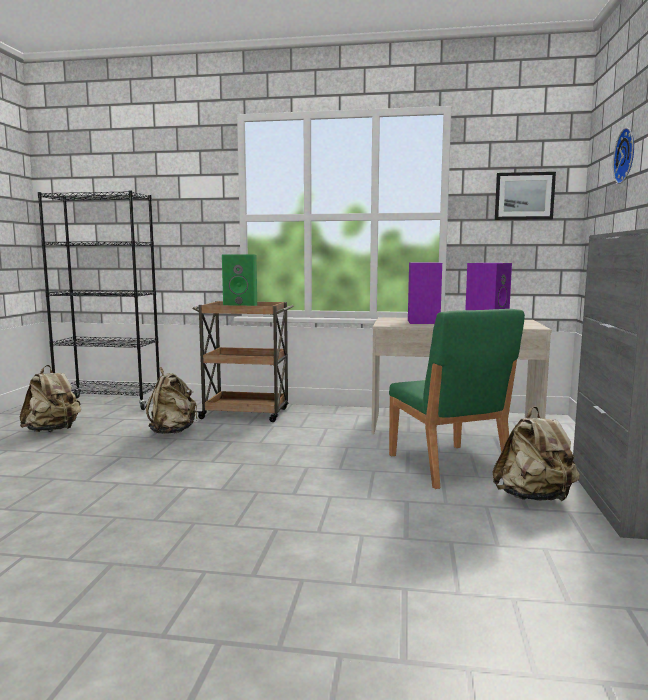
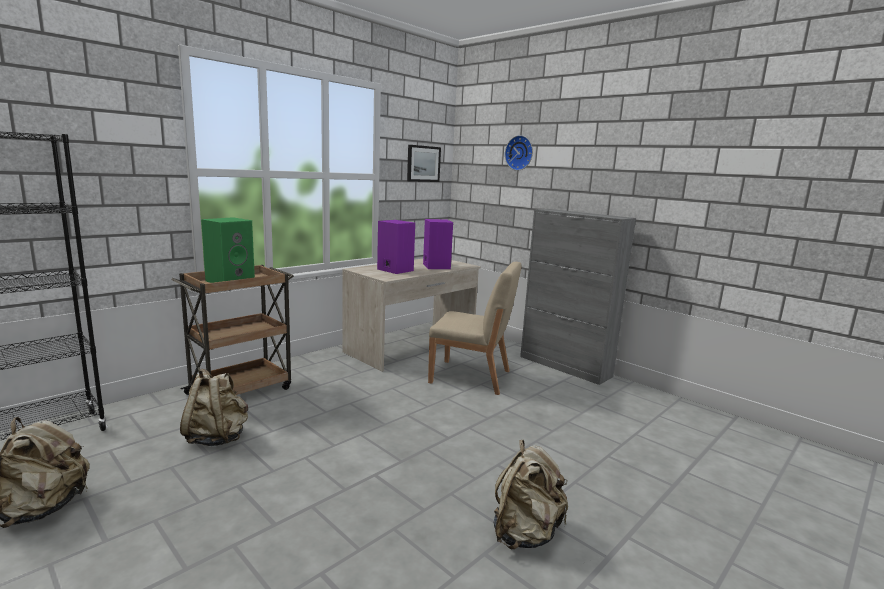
camera: 55 degrees left, 5 degrees up
(448, 466) = (471, 377): green chair -> beige chair
(534, 498) = (540, 379): beige backpack -> beige backpack (525, 533)

